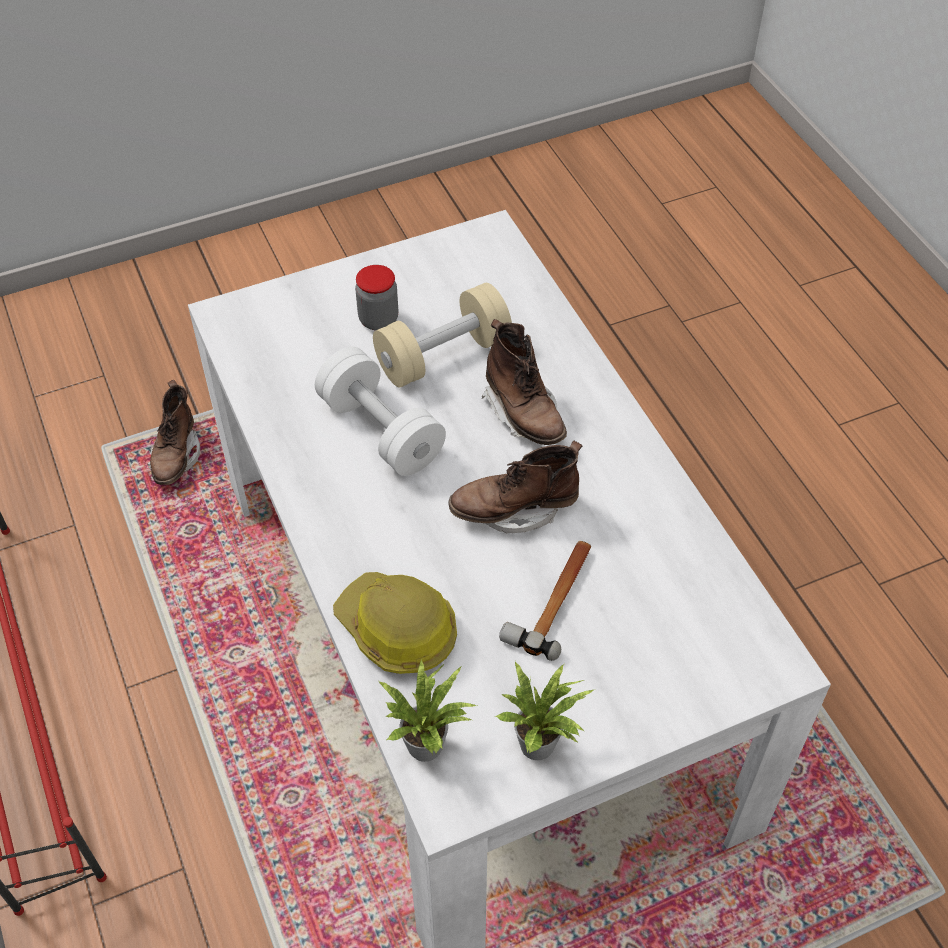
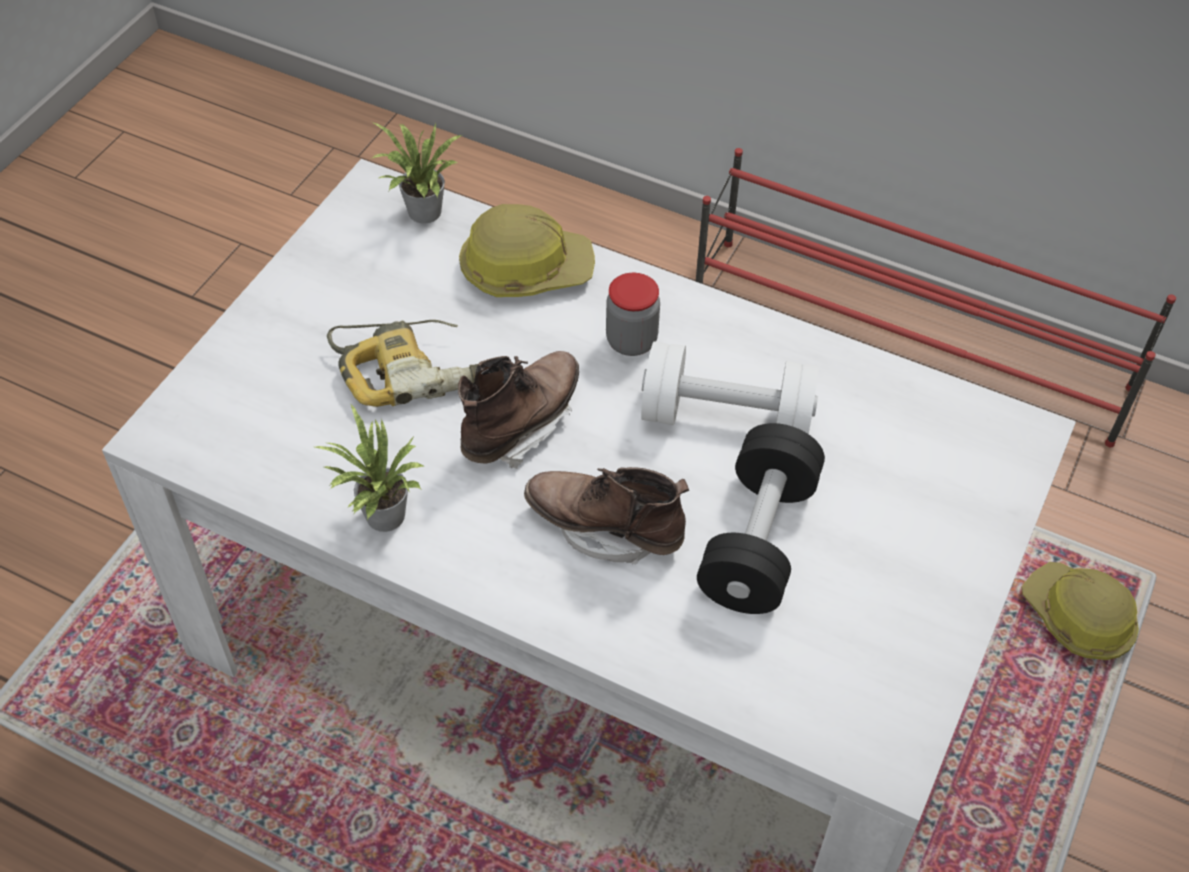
camera: 140 degrees right, 0 degrees up
(176, 456) = (1078, 618): brown boot -> hard hat
(378, 319) = (873, 536): jar -> jar (631, 341)
(443, 355) = (758, 540): beige dumbbell -> black dumbbell
(542, 744) = (332, 262): potted plant -> potted plant (380, 518)
(554, 599) = (412, 369): hammer -> power drill

